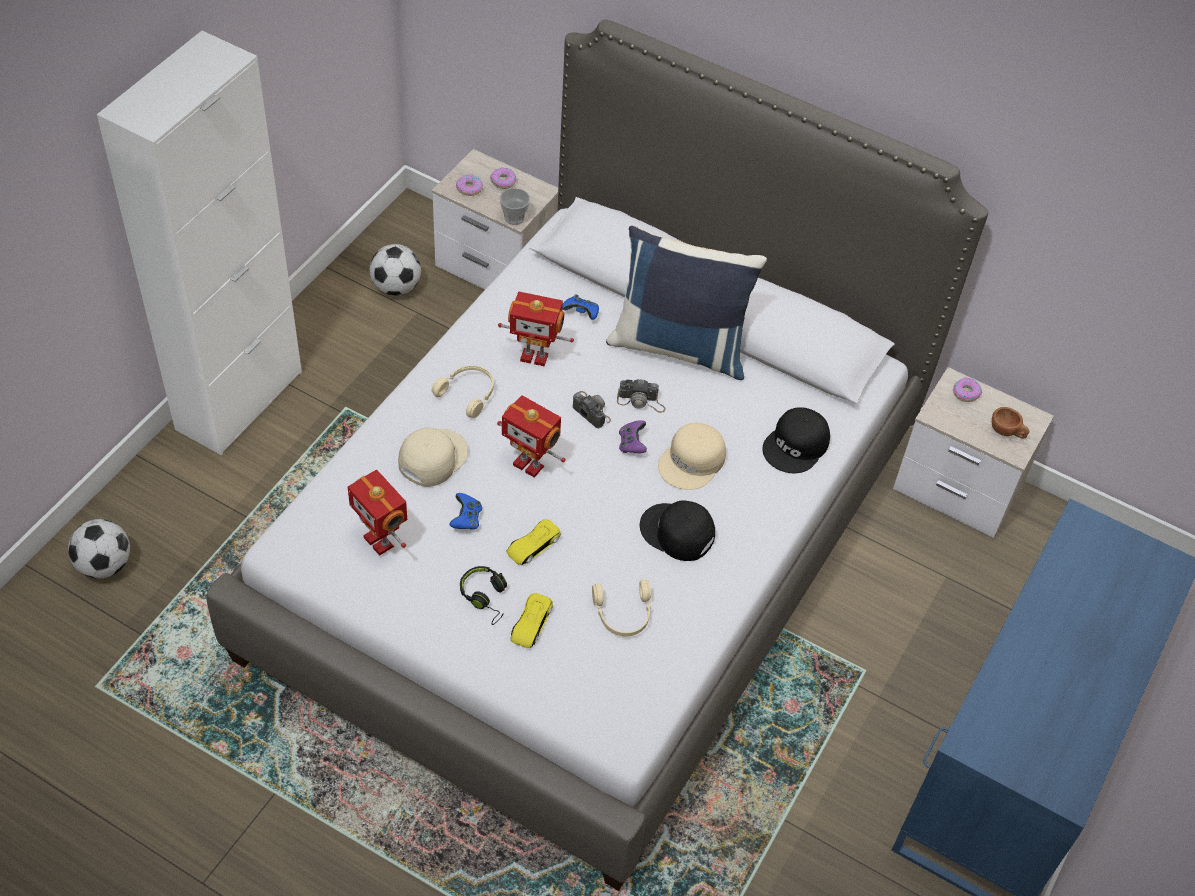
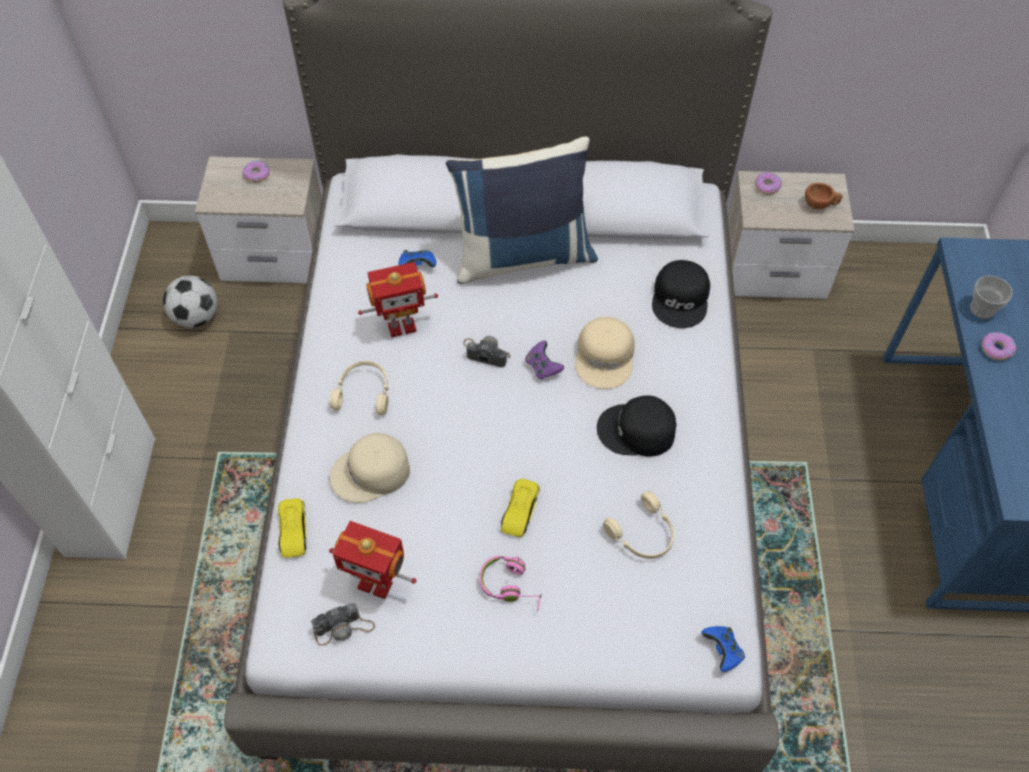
camera: 25 degrees left, 5 degrees up
(104, 565) = (74, 731): football -> none
(432, 457) = (371, 473): beige cap -> beige cap turned 120 degrees counterclockwise
(466, 519) = (443, 517): blue game controller -> blue game controller (722, 651)
(469, 188) = (229, 195): donut -> donut (996, 349)
(486, 597) = (511, 586): black headphones -> pink headphones
(514, 218) = (289, 204): cup -> cup (982, 309)
(529, 464) = (465, 433): toy robot -> none
(531, 623) = (569, 589): yellow toy car -> yellow toy car (293, 530)
(641, 401) = (524, 323): camera -> camera (344, 628)

